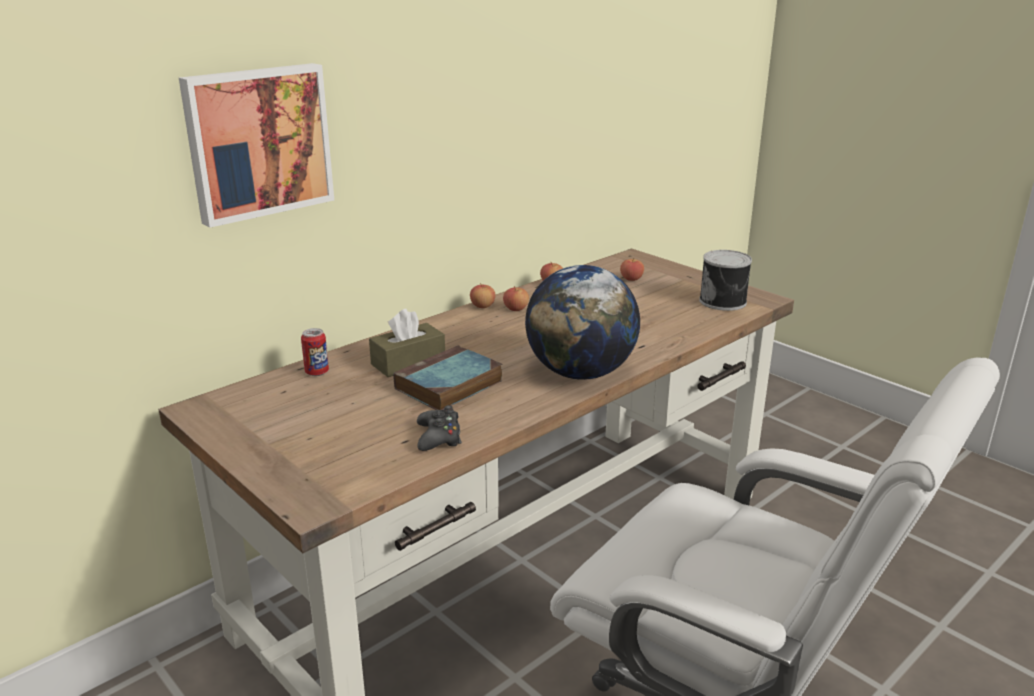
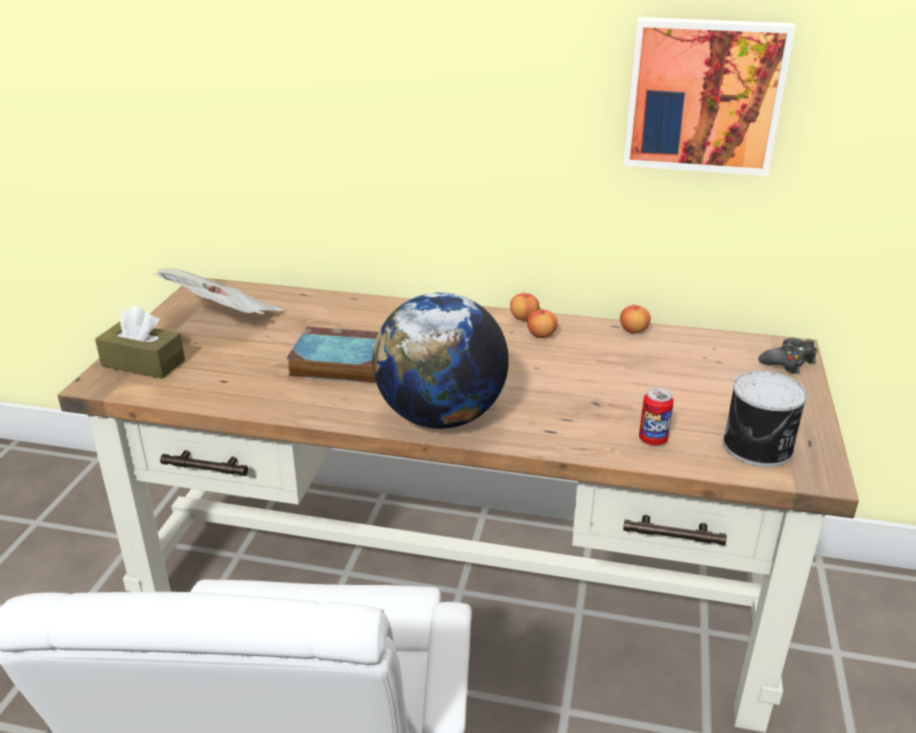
camera: 55 degrees right, 5 degrees up
(258, 142) = (294, 76): picture -> picture (704, 95)
(288, 414) = (224, 320): none -> newspaper
(317, 372) = (303, 302): can -> can (652, 439)
(408, 362) = (363, 329): brown tissue box -> brown tissue box (143, 363)
(439, 437) = (242, 393): black game controller -> black game controller (788, 362)
(631, 279) = (723, 368): apple -> none

